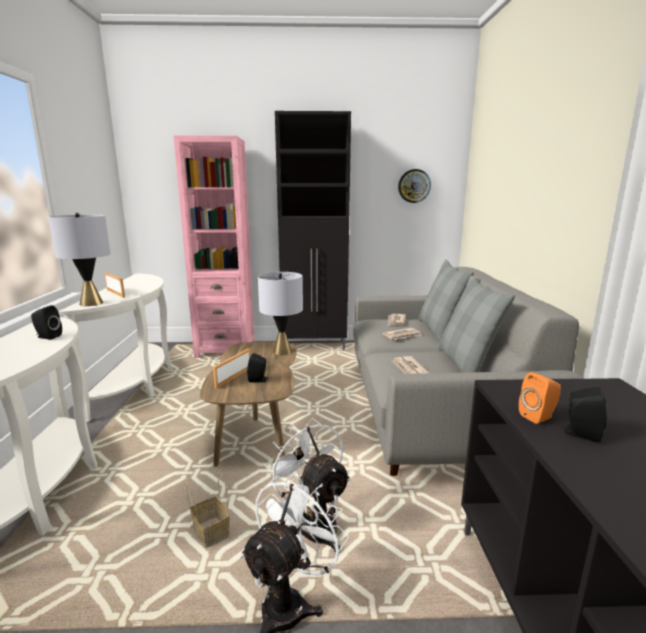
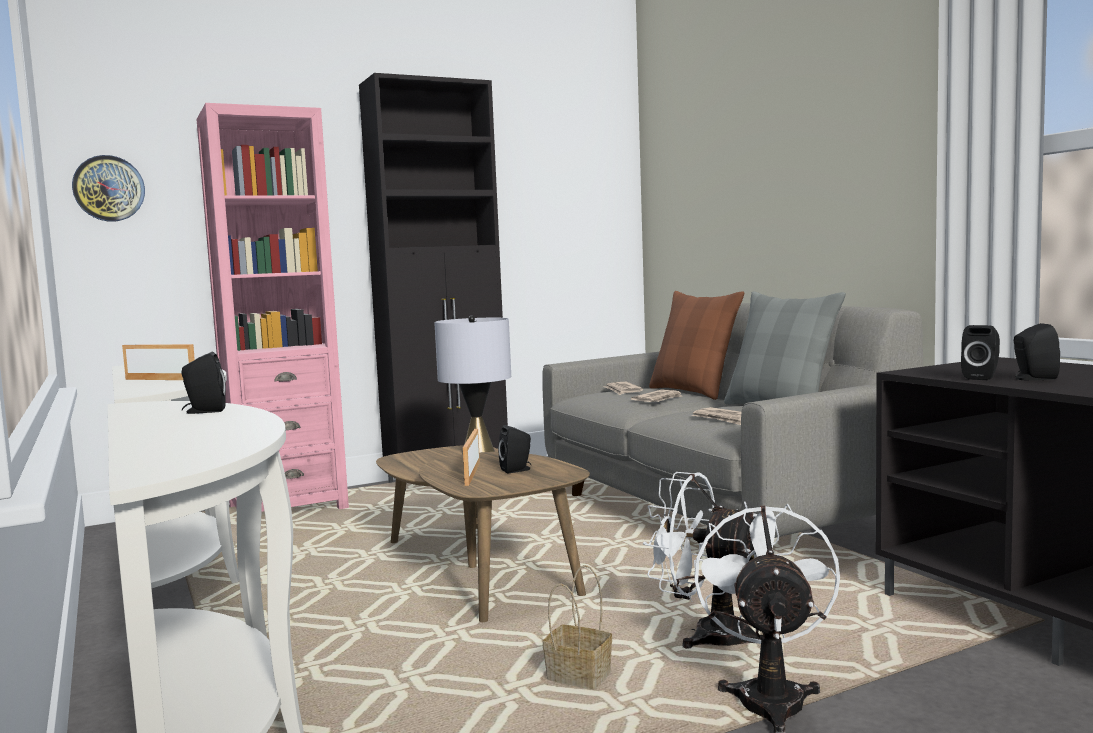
camera: 25 degrees left, 10 degrees down
(91, 303) = (152, 389): grey table lamp -> none
(414, 186) = (572, 199): wall clock -> wall clock (109, 188)
(439, 330) = (693, 392): grey pillow -> brown pillow
(538, 417) = (982, 377): orange speaker -> black speaker

